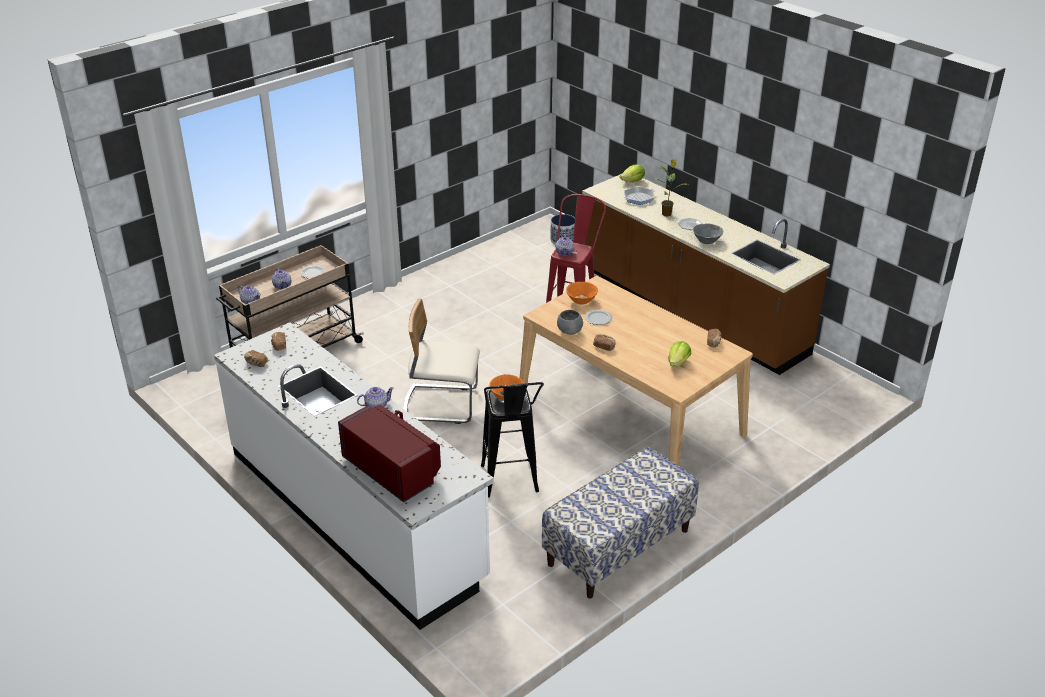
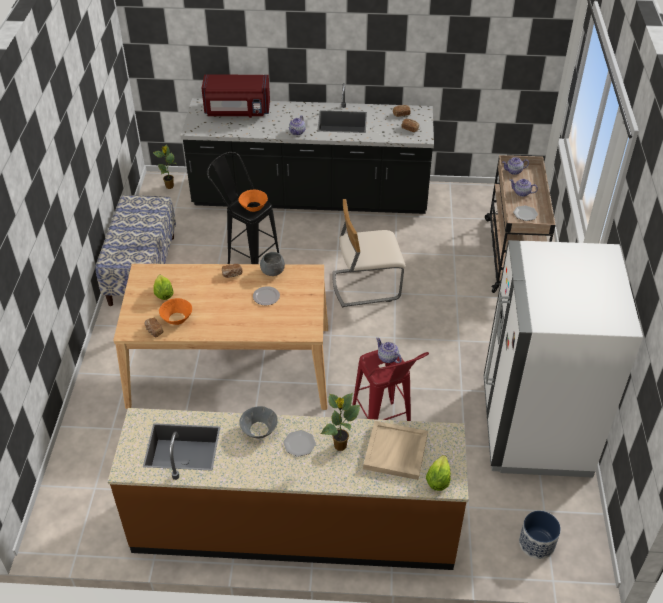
camera: 135 degrees right, 10 degrees up
(355, 514) = (310, 198): white counter -> black counter
(441, 404) = (365, 286): beige chair -> beige chair turned 150 degrees counterclockwise
(475, 640) = (170, 186): none -> potted plant
(478, 272) = (534, 428): none -> white fridge
(581, 300) = (300, 306): orange bowl -> orange bowl (177, 318)
(638, 198) = (396, 452): frying pan -> beige tray

